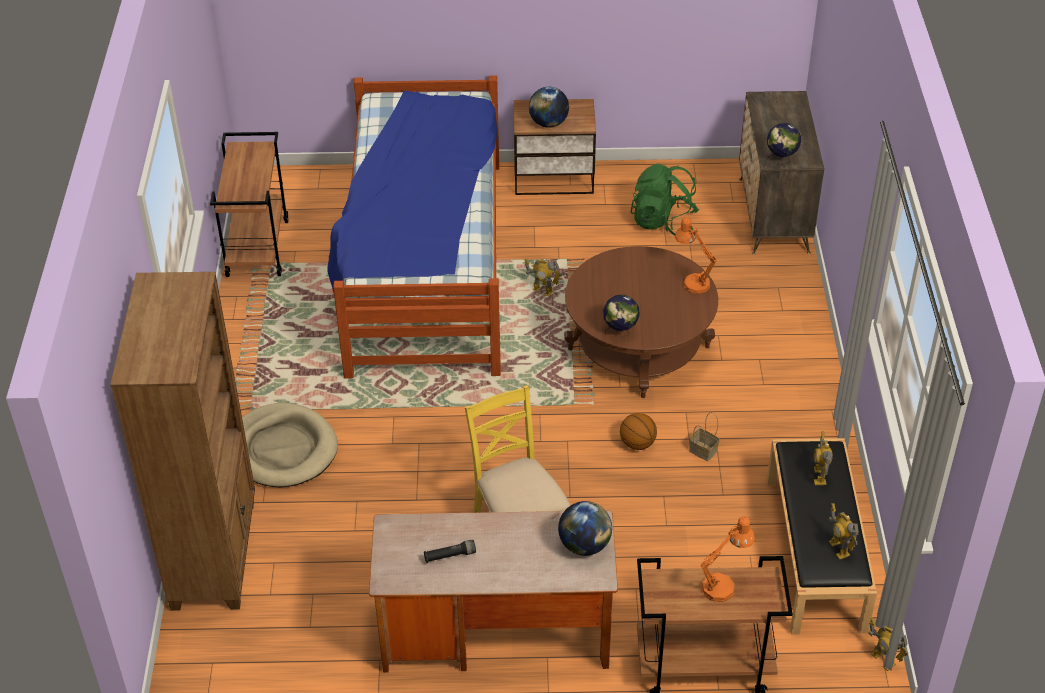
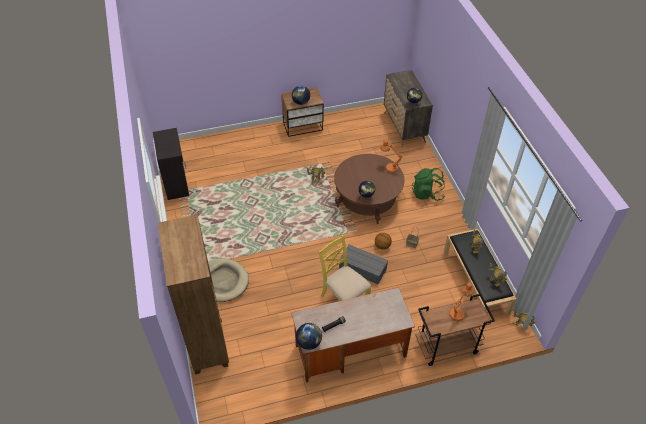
camera: 15 degrees left, 5 degrees up
(257, 248) = (176, 183): brown cart -> black cabinet
(425, 264) = (258, 177): bed -> none
(578, 479) = (362, 268): none -> grey storage box
(584, 545) = (392, 307): globe -> globe (309, 342)
(663, 222) = (358, 138): green backpack -> green backpack (427, 193)

